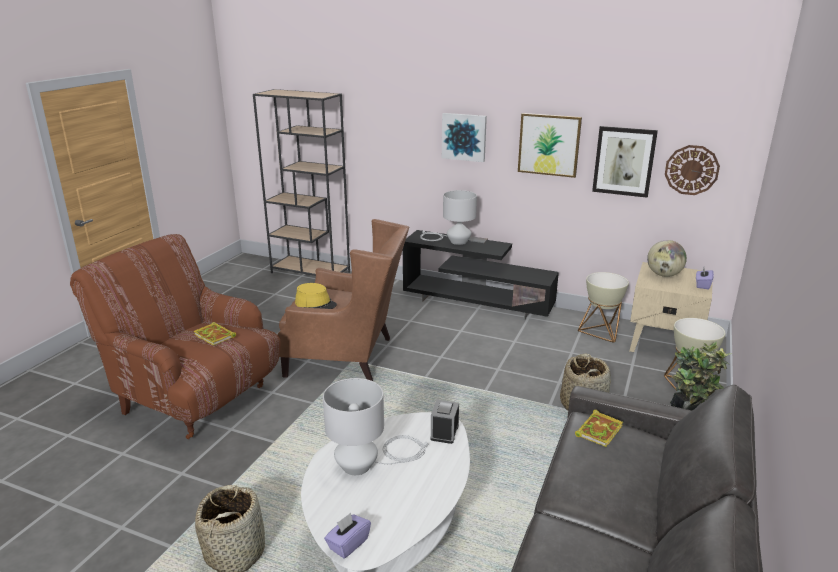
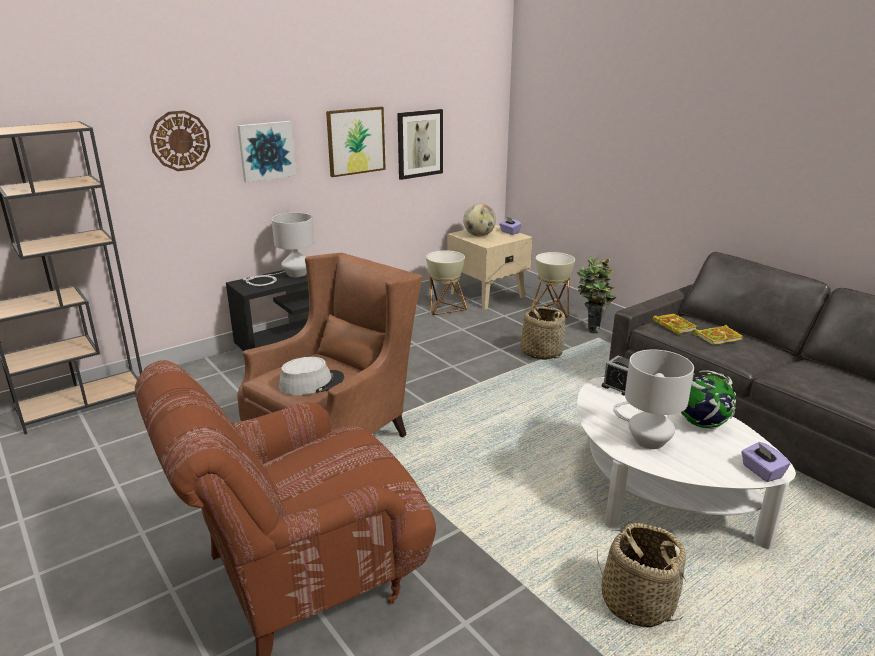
camera: 60 degrees left, 0 degrees up
(215, 336) = (345, 455): book -> book (719, 337)
(316, 304) = (311, 383): yellow hat -> grey hat
(413, 493) = (701, 424): none -> globe
(691, 170) = (467, 140): wall clock -> wall clock (180, 141)

